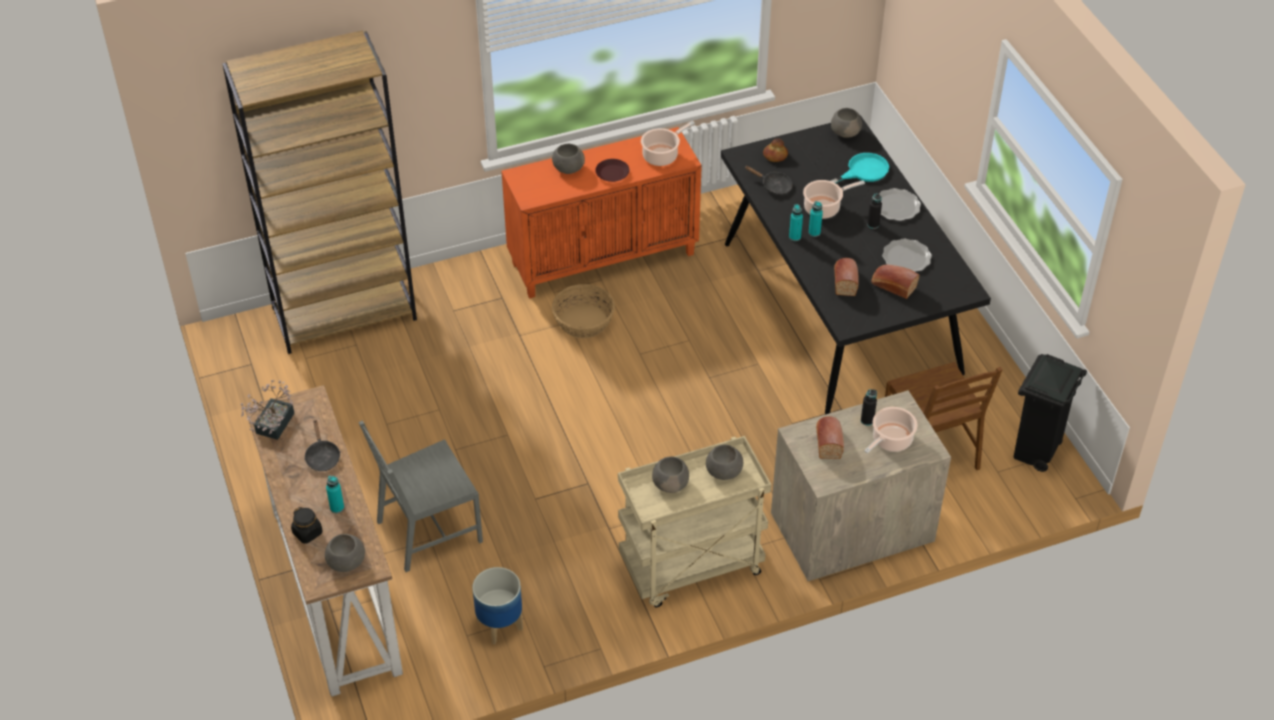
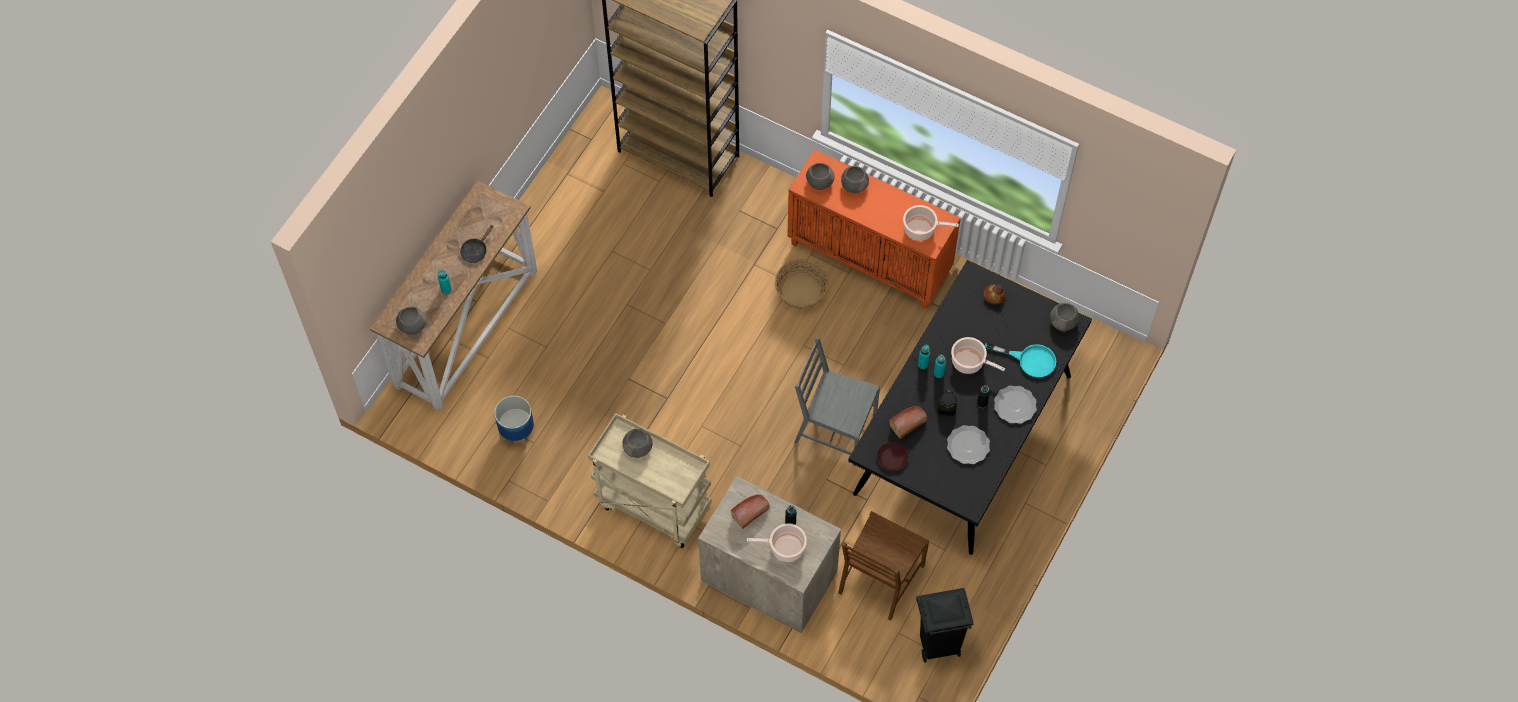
camera: 50 degrees right, 15 degrees up
(272, 427) = (475, 207): potted plant -> none
(307, 533) = (415, 289): black jar -> black jar (946, 408)
(428, 531) = (551, 341): grey chair -> grey chair (834, 429)
(612, 173) = (874, 213): brown plate -> brown plate (892, 457)
(723, 471) = (674, 470): grey bowl -> grey bowl (819, 181)
(773, 186) = (961, 316): black frying pan -> none
(892, 286) = (931, 455): bread -> none

